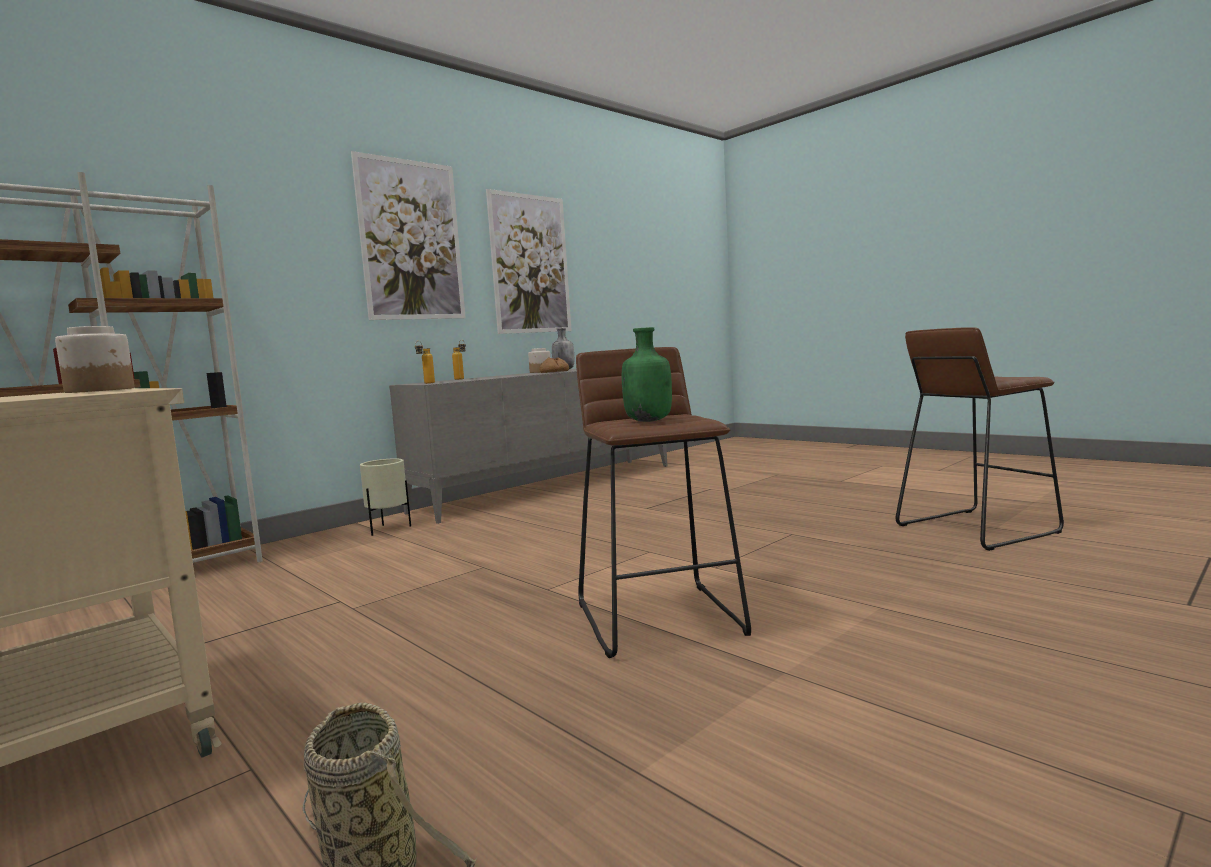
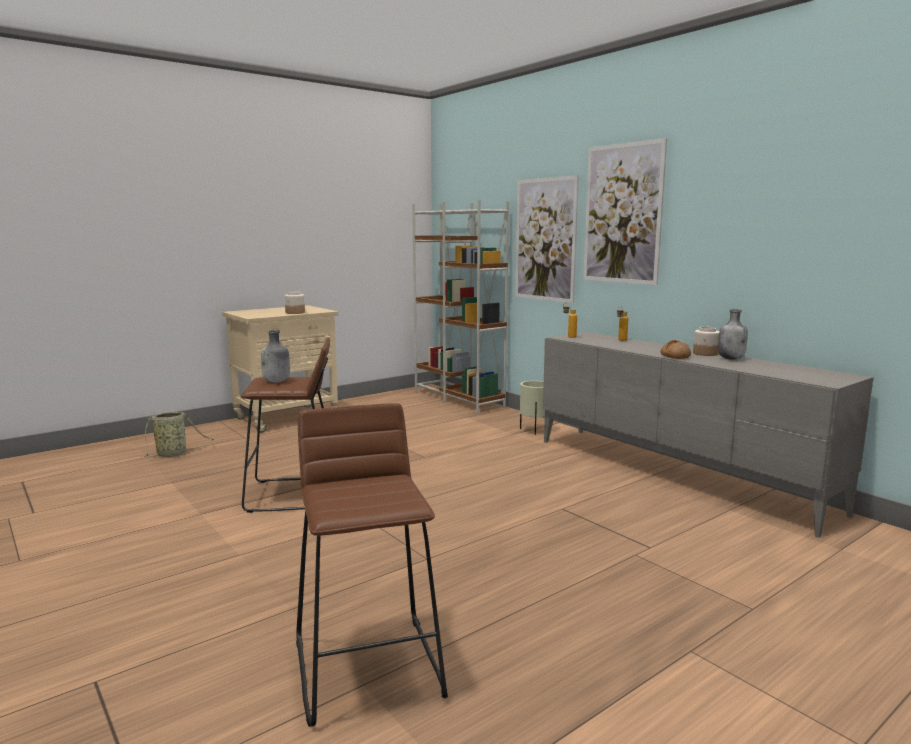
camera: 95 degrees right, 5 degrees up
(530, 264) = (743, 230): picture -> picture (545, 240)
(649, 421) = (277, 381): green bottle -> grey bottle

